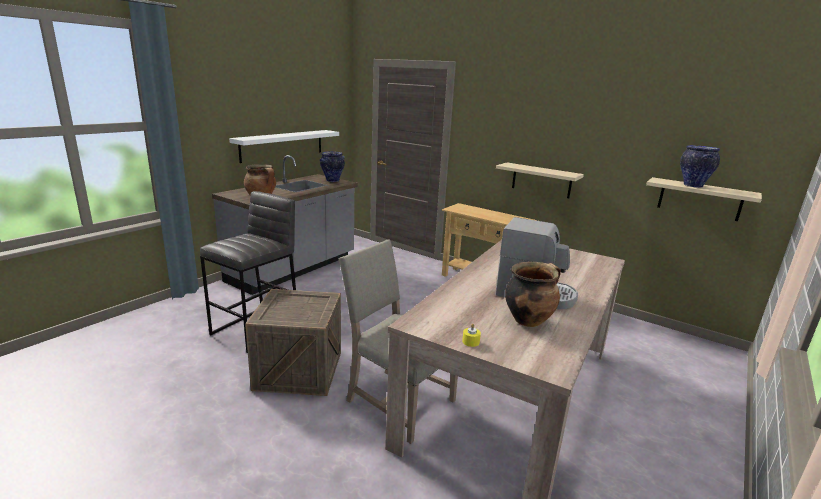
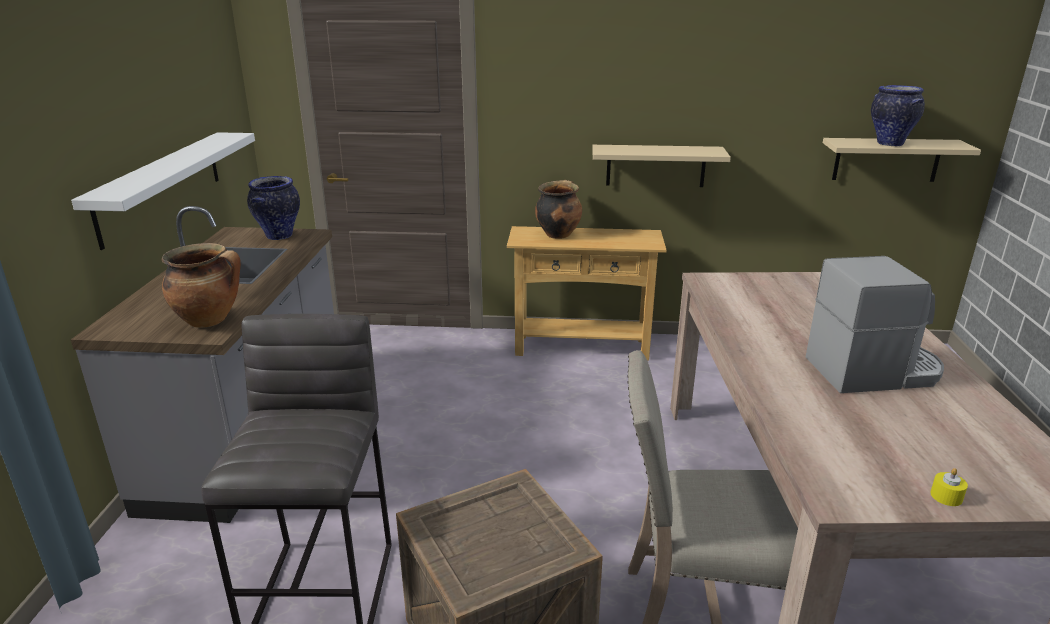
camera: 30 degrees left, 5 degrees up
(528, 320) = (936, 421): cooking pot -> cooking pot (558, 234)

